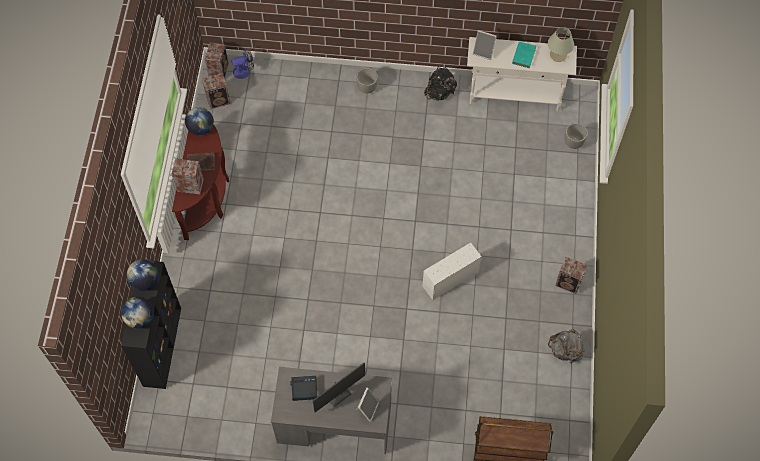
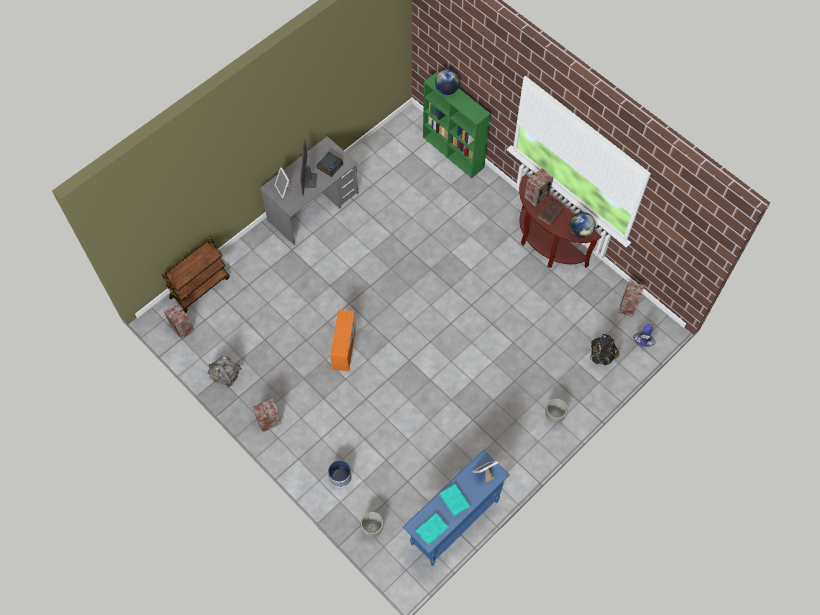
camera: 130 degrees right, 0 degrees up
(145, 281) = (471, 107): globe -> none
(162, 346) = (454, 152): black bookcase -> green bookcase
(219, 70) = (657, 325): speaker -> speaker (182, 328)
(439, 92) = (505, 466): black backpack -> black backpack (601, 355)
(449, 279) = (344, 346): white storage box -> orange storage box
(515, 95) = (454, 522): white console table -> blue console table
(558, 55) = (432, 529): beige table lamp -> turquoise book
(558, 194) = (340, 476): none -> planter

